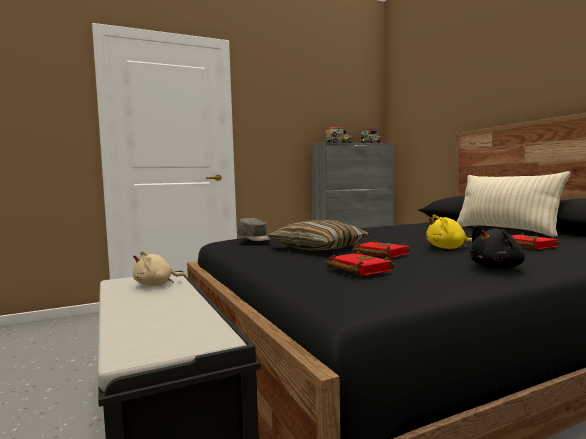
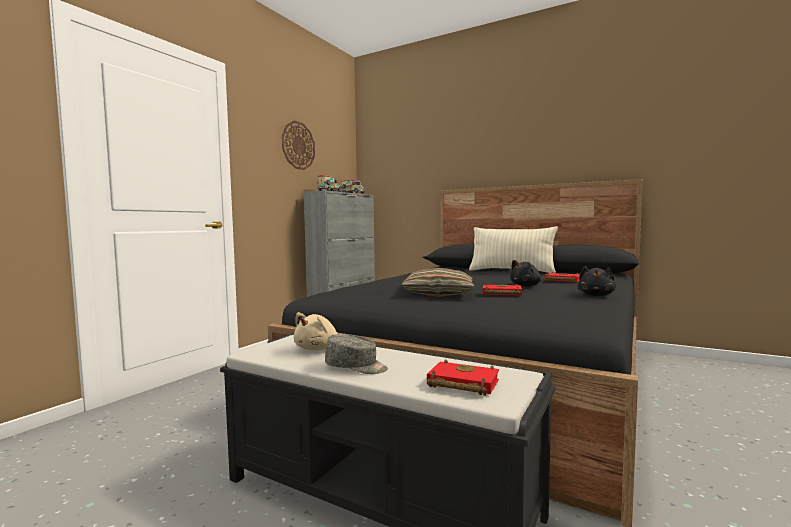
camera: 35 degrees left, 0 degrees up
(255, 238) = (364, 290): grey cap -> grey cap (356, 367)
(307, 101) = (298, 145): none -> wall clock
(356, 269) = (534, 305): red book -> red book (460, 384)
(448, 248) = (526, 286): yellow plush toy -> black plush toy

